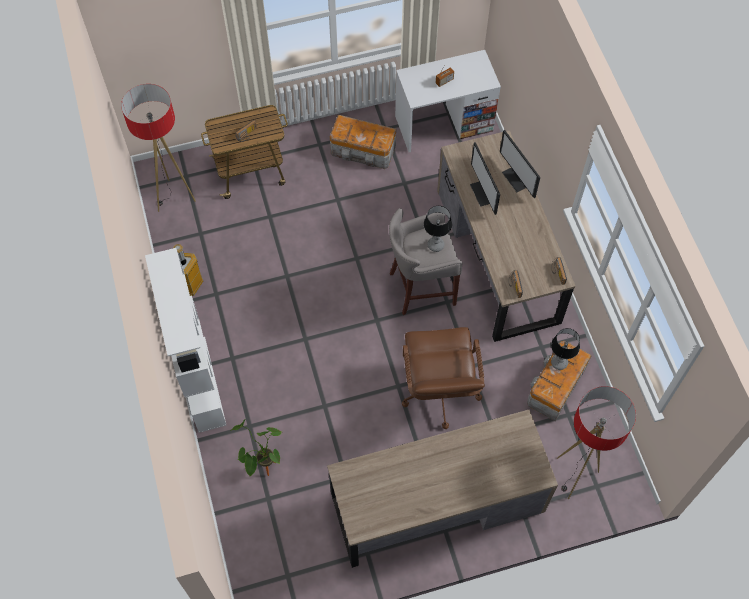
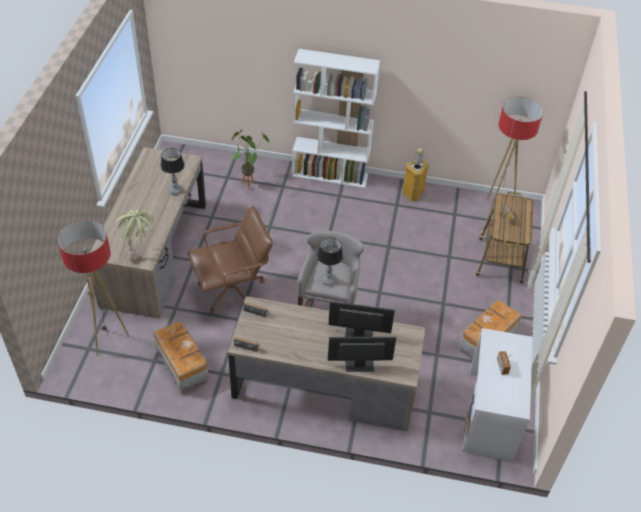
camera: 115 degrees right, 15 degrees down
(439, 392) = (233, 291): brown office chair -> brown office chair turned 135 degrees clockwise
(511, 437) = (140, 251): none -> potted plant
(559, 363) = (188, 349): table lamp -> table lamp (175, 190)

